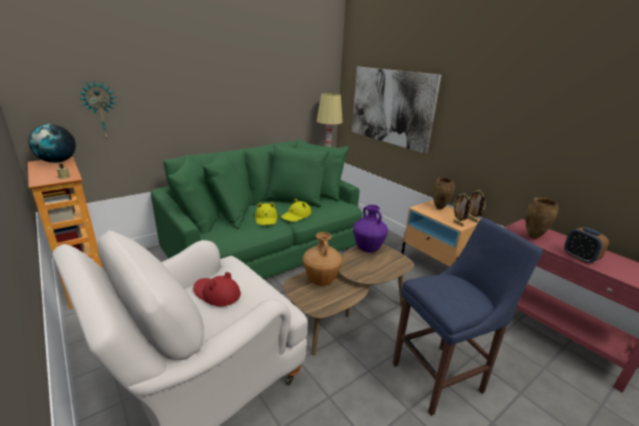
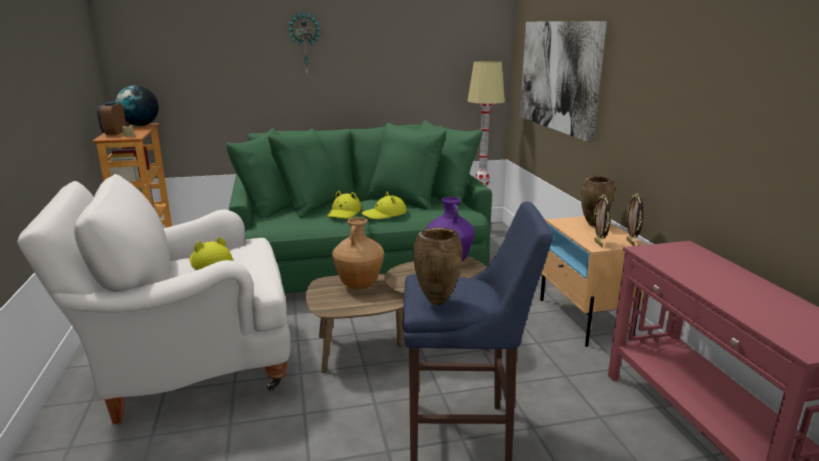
camera: 25 degrees right, 5 degrees down
(100, 111) = (191, 75): wall clock -> wall clock (305, 44)
(216, 293) = (210, 262): red hat -> yellow hat
(532, 237) = (669, 260): brown vase -> brown vase (436, 302)
(579, 258) = (715, 291): alarm clock -> alarm clock (114, 133)

